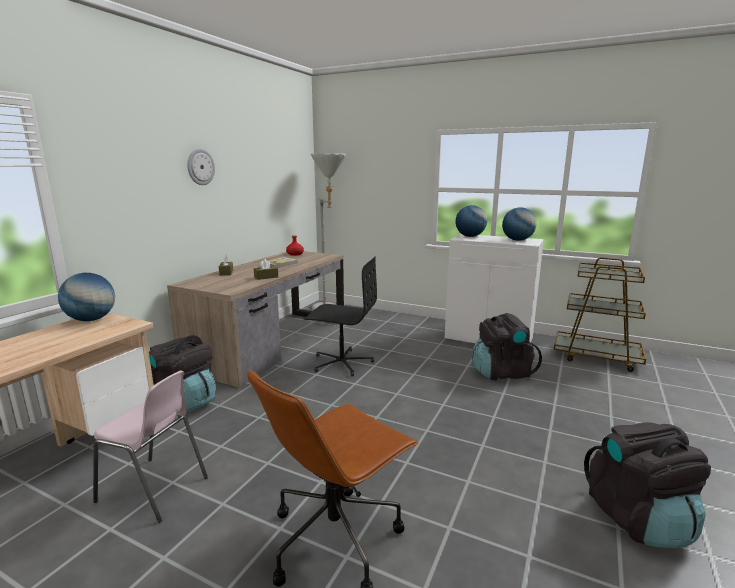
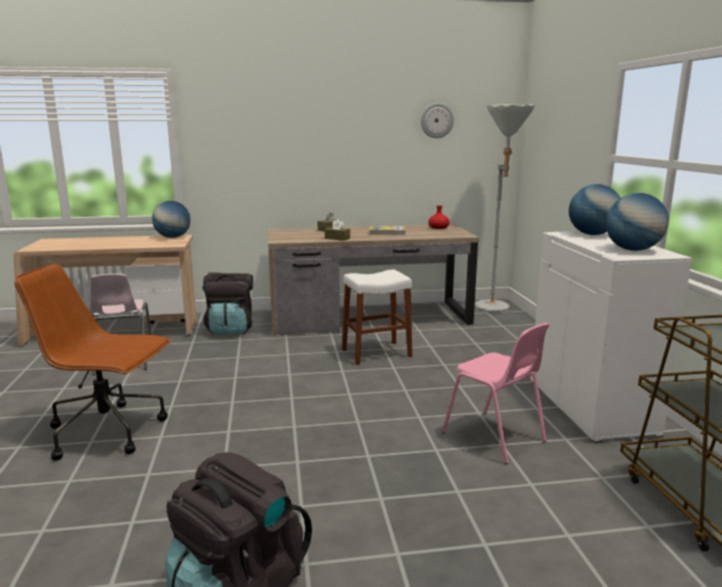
camera: 55 degrees right, 0 degrees up
(200, 167) = (324, 121): wall clock -> wall clock (437, 120)
(341, 362) = (376, 353): black office chair -> white stool
(501, 372) = (494, 437): black backpack -> pink chair

